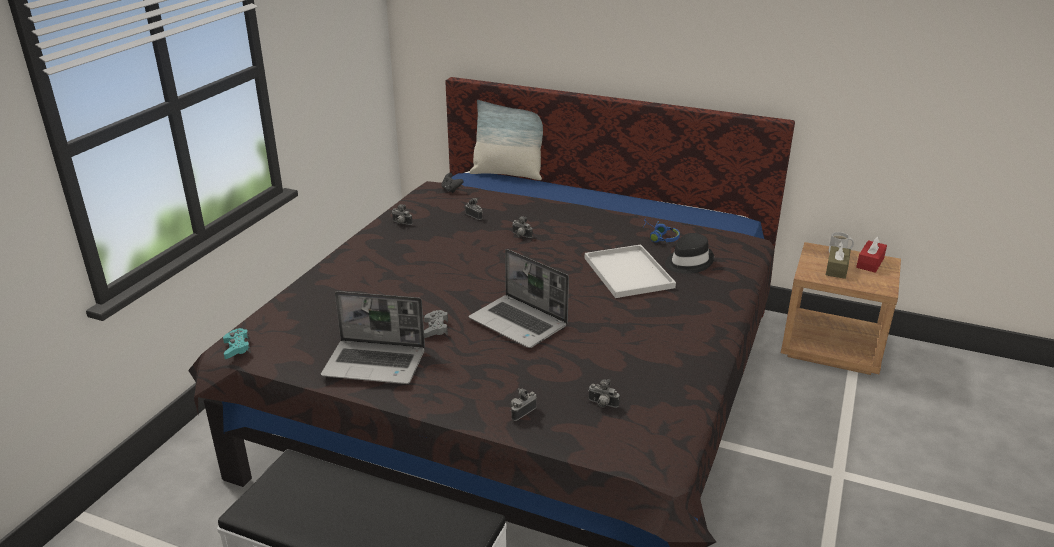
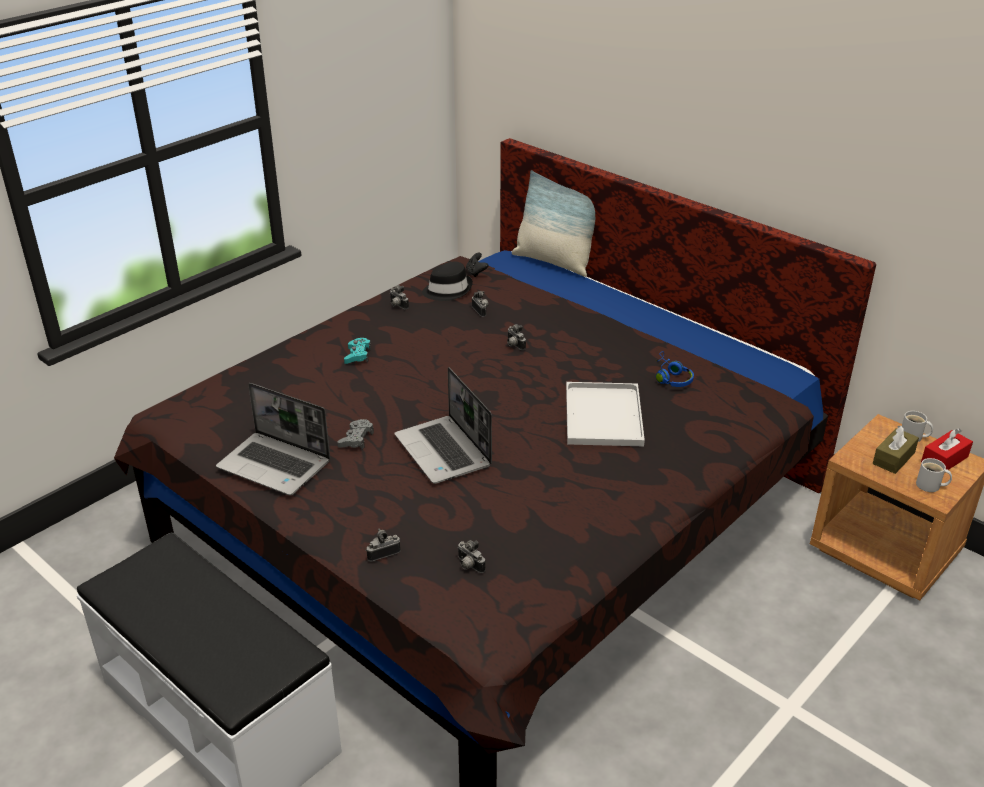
camera: 20 degrees right, 5 degrees up
(237, 348) = (161, 418): turquoise game controller -> turquoise game controller (358, 355)
(688, 262) = (682, 416): black hat -> black hat (447, 290)
(874, 282) = (930, 486): none -> white mug

